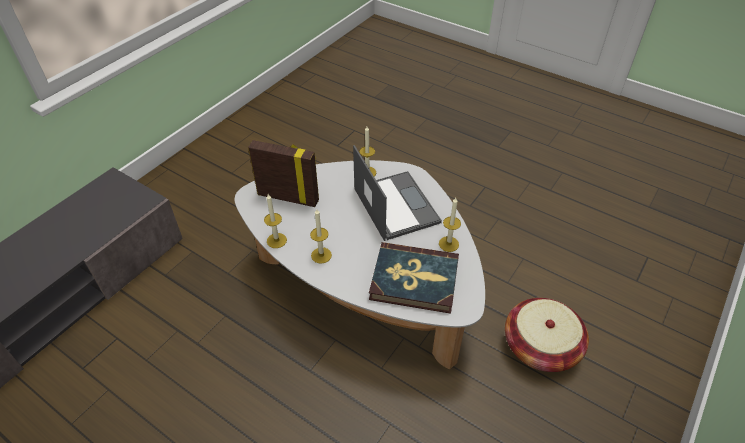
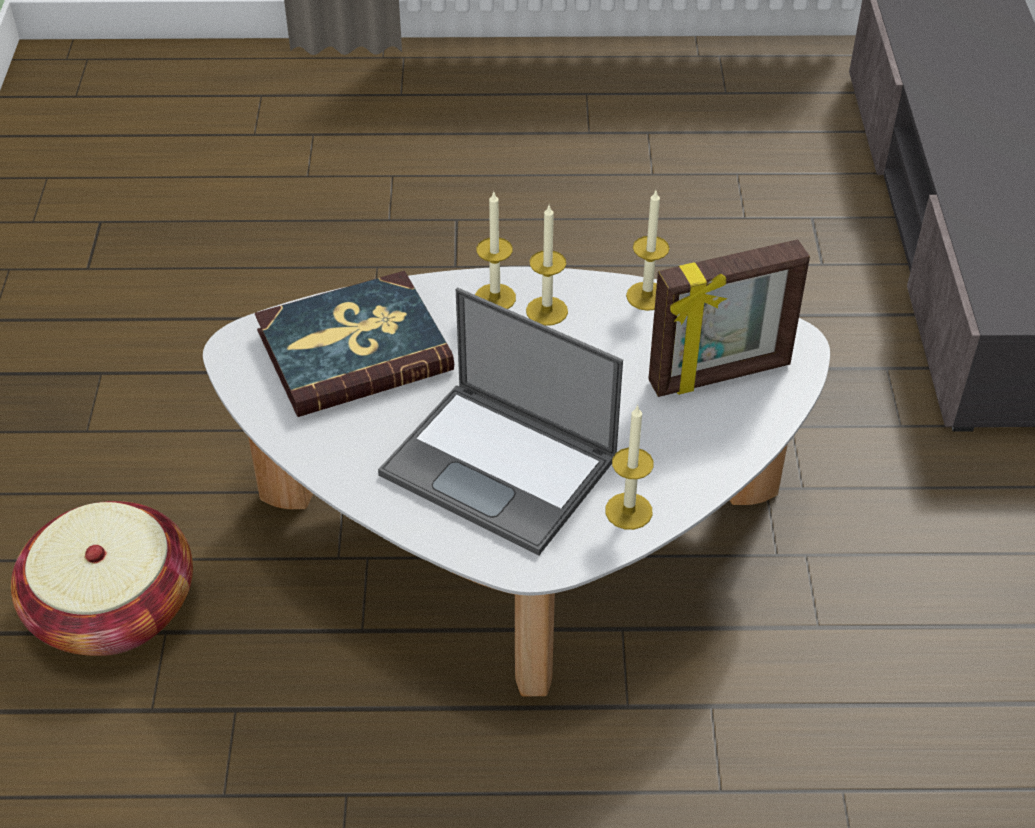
camera: 145 degrees right, 0 degrees up
(448, 244) = (335, 441): candle -> candle (495, 298)

